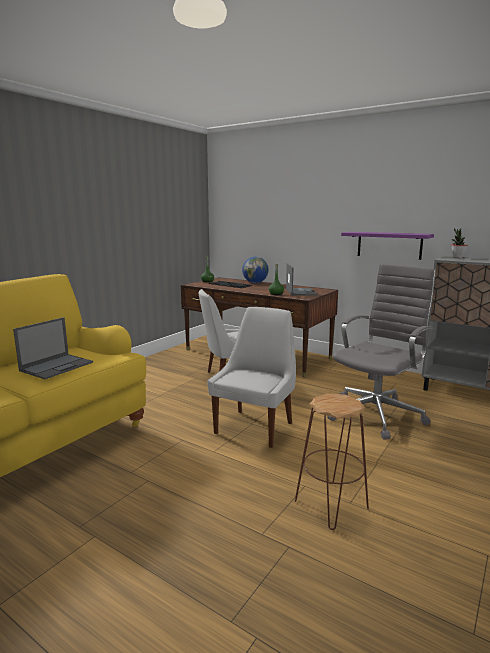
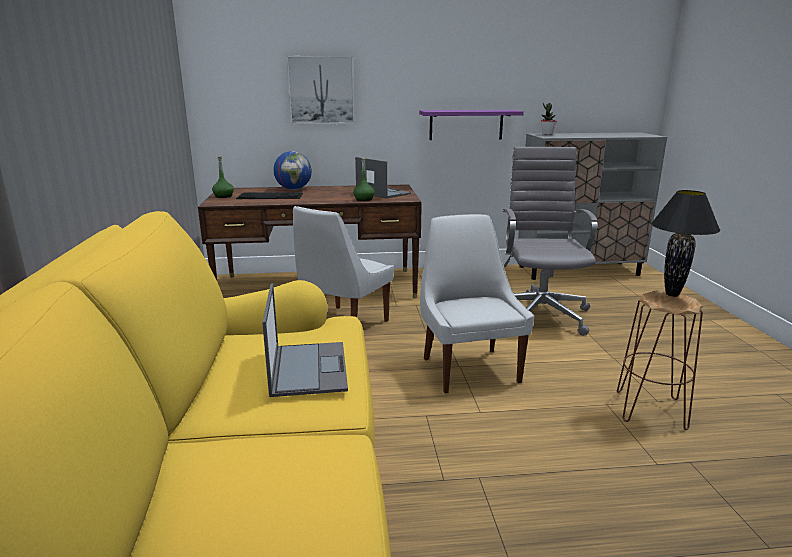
camera: 40 degrees left, 5 degrees up
(283, 215) = (321, 90): none -> picture
(349, 400) = (672, 294): none -> black table lamp

